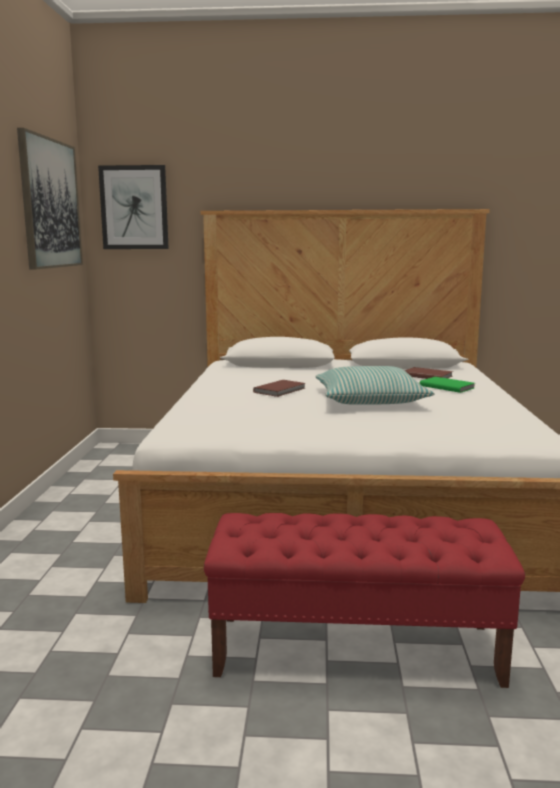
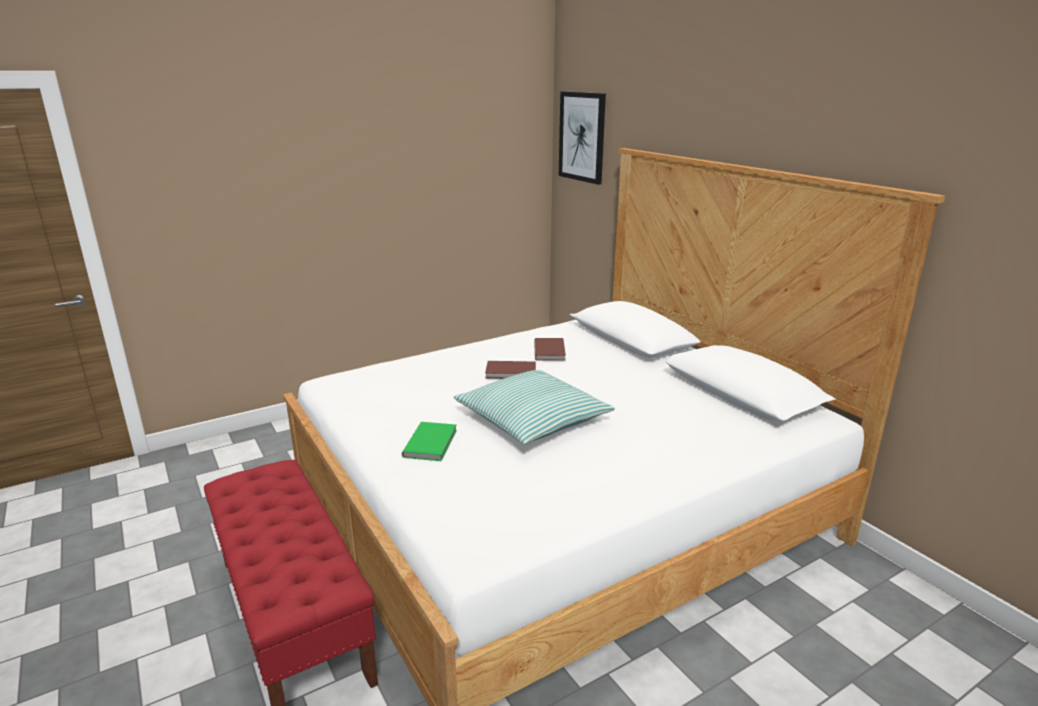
camera: 55 degrees right, 10 degrees up
(50, 204) = (480, 137): picture -> none
(427, 376) = (695, 419): brown book -> brown book (550, 351)
(447, 386) = (655, 443): green book -> green book (432, 443)

